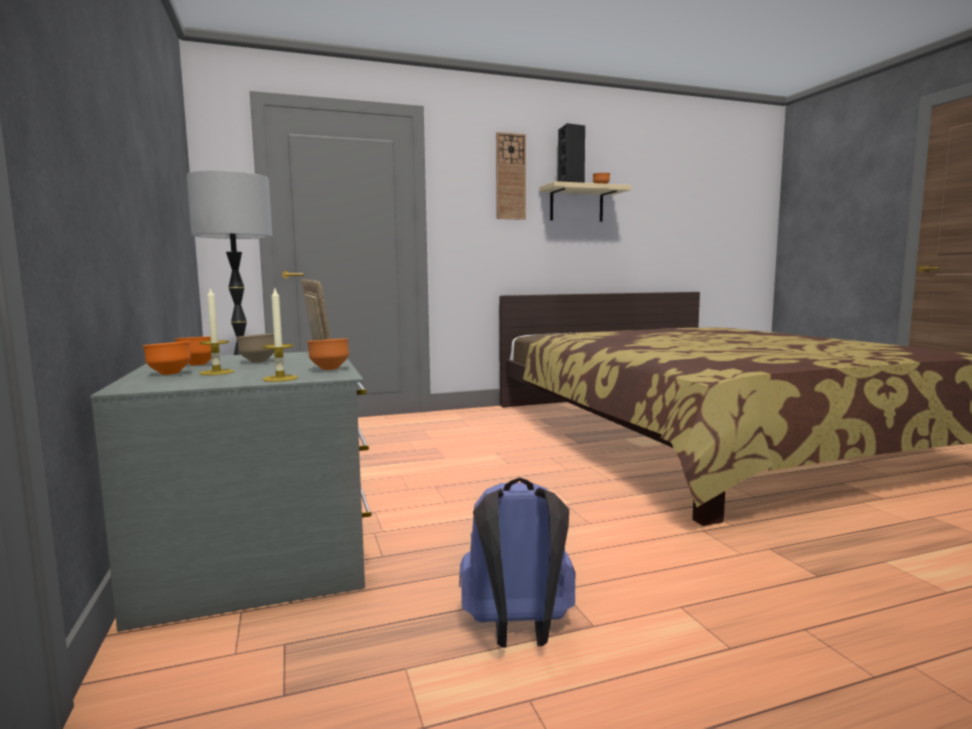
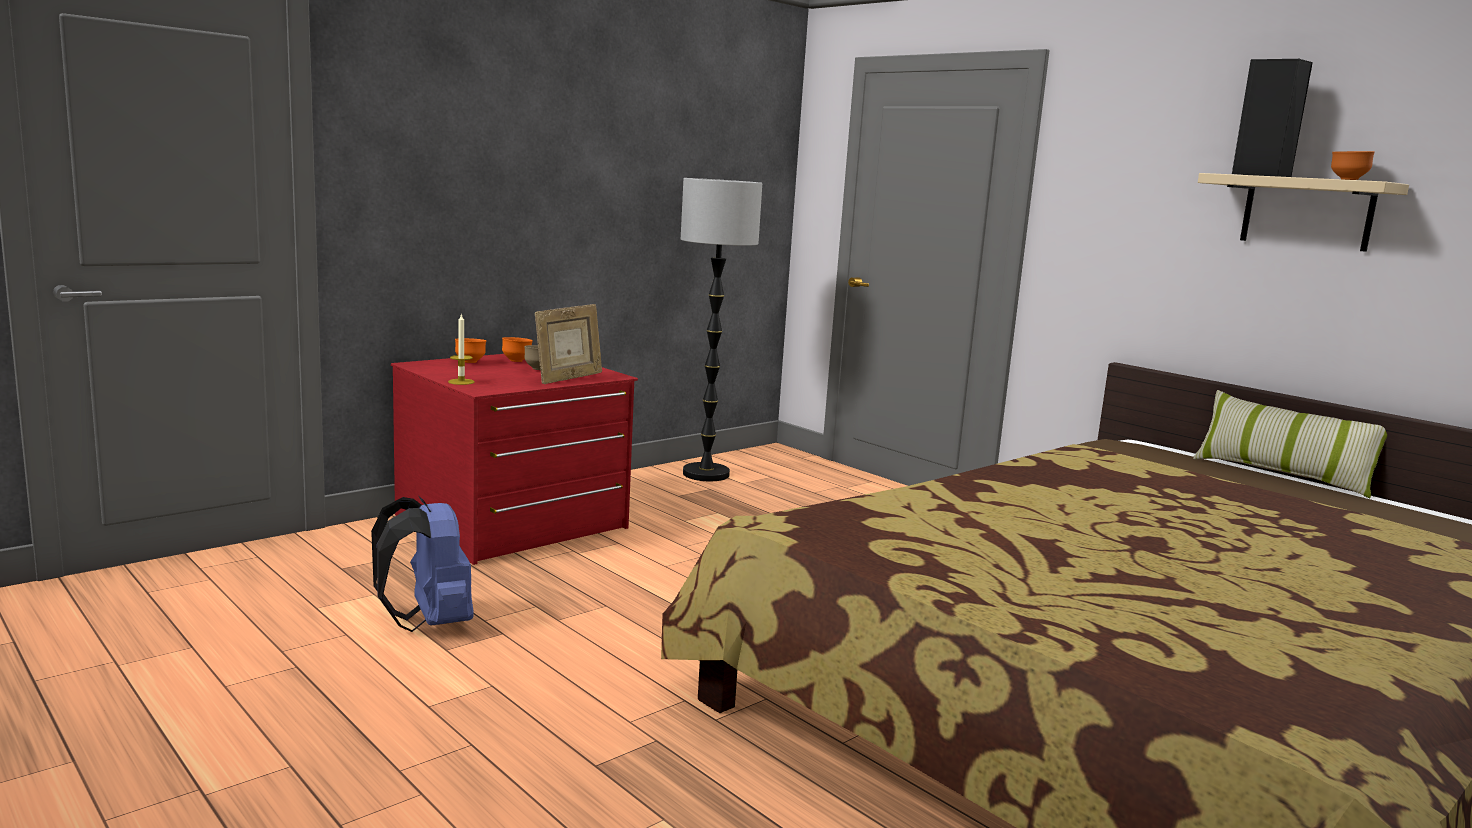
camera: 65 degrees right, 5 degrees up
(216, 372) = (482, 368): candle -> none
(260, 552) = (513, 523): grey dresser -> red dresser
(329, 369) = (510, 386): orange bowl -> none
(510, 176) = (1173, 157): wall clock -> none
(599, 330) = (1282, 474): none -> pillow

